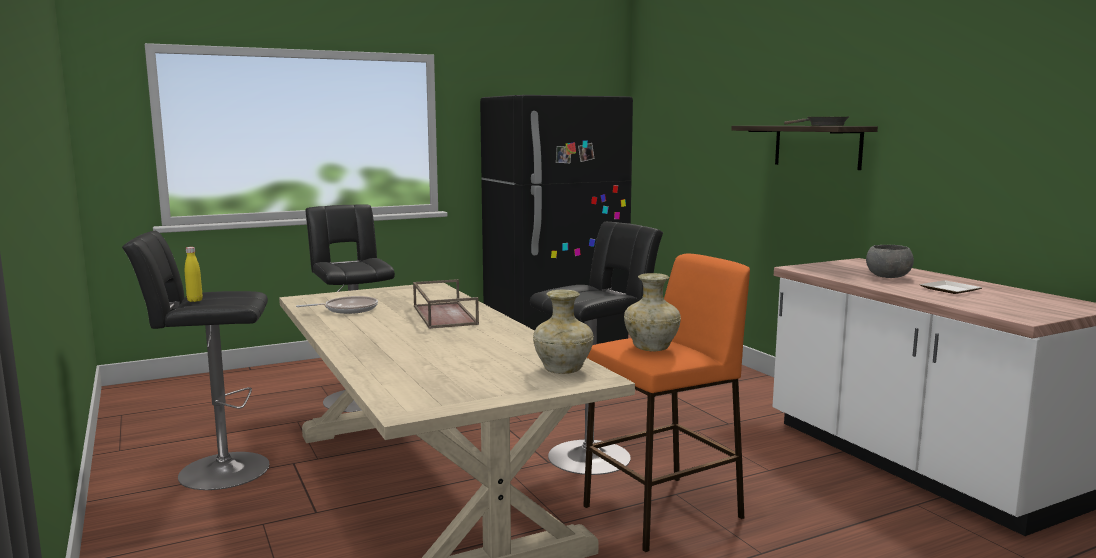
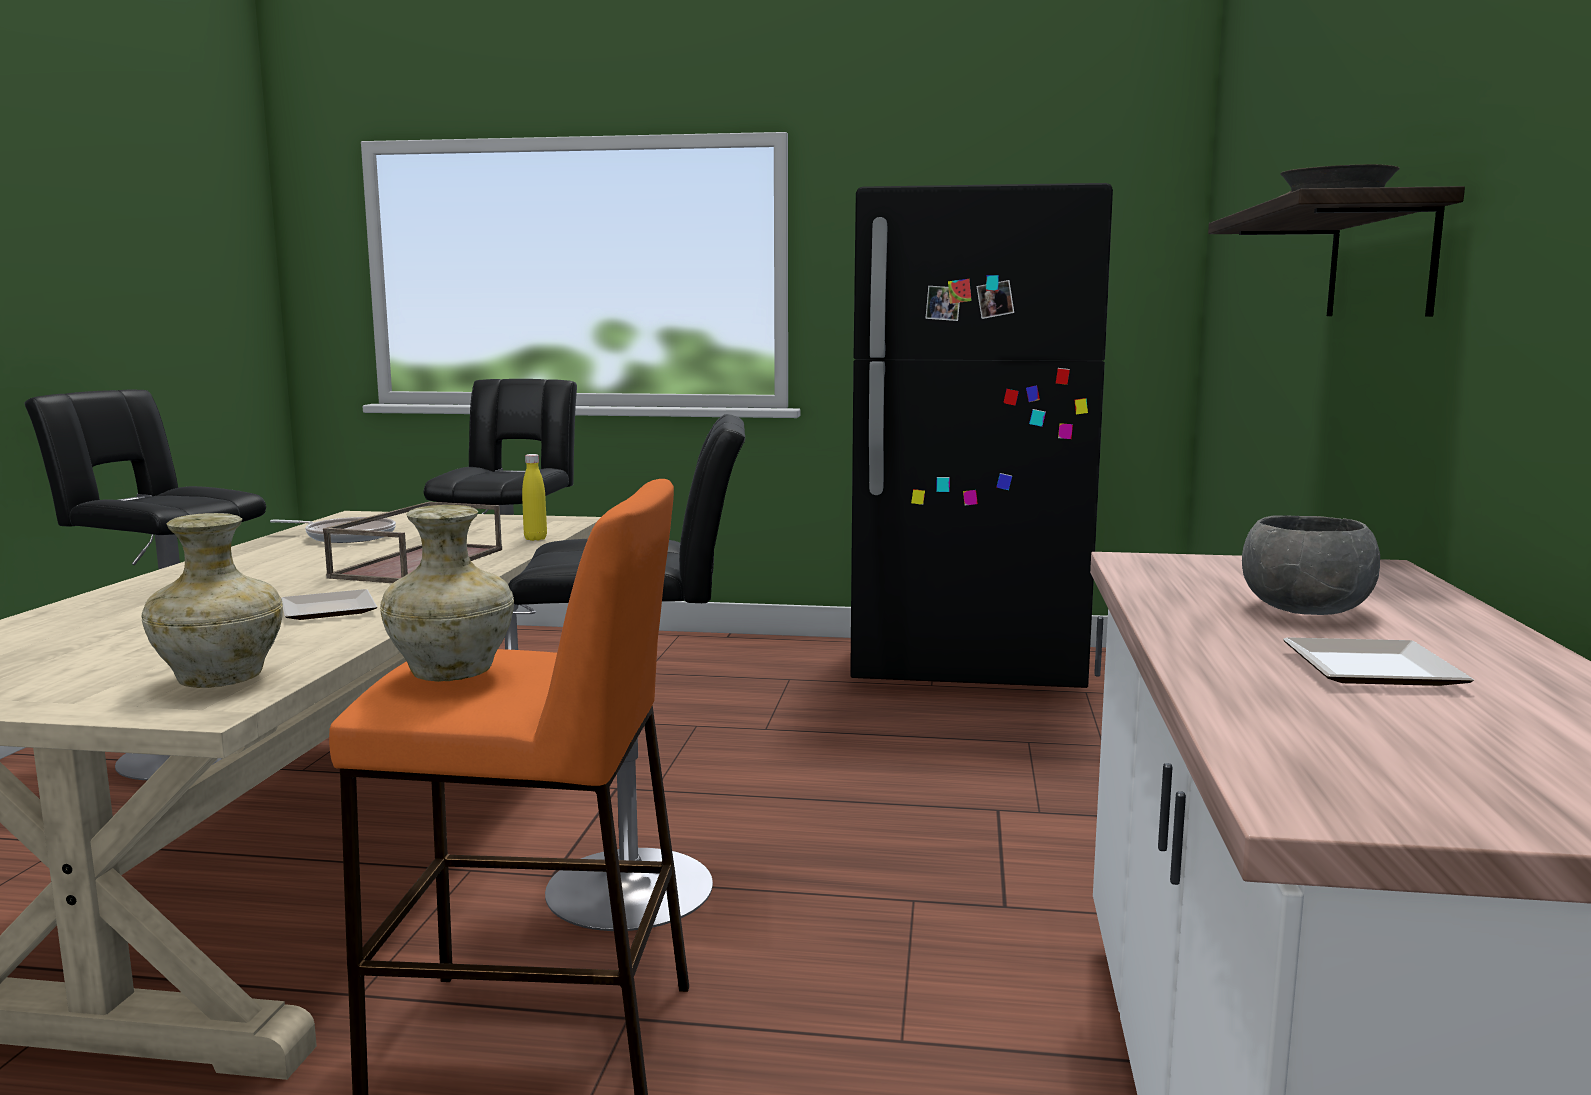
camera: 35 degrees right, 0 degrees up
(195, 300) = (153, 495): yellow bottle -> yellow bottle (535, 539)
(489, 340) = (325, 610): none -> plate

